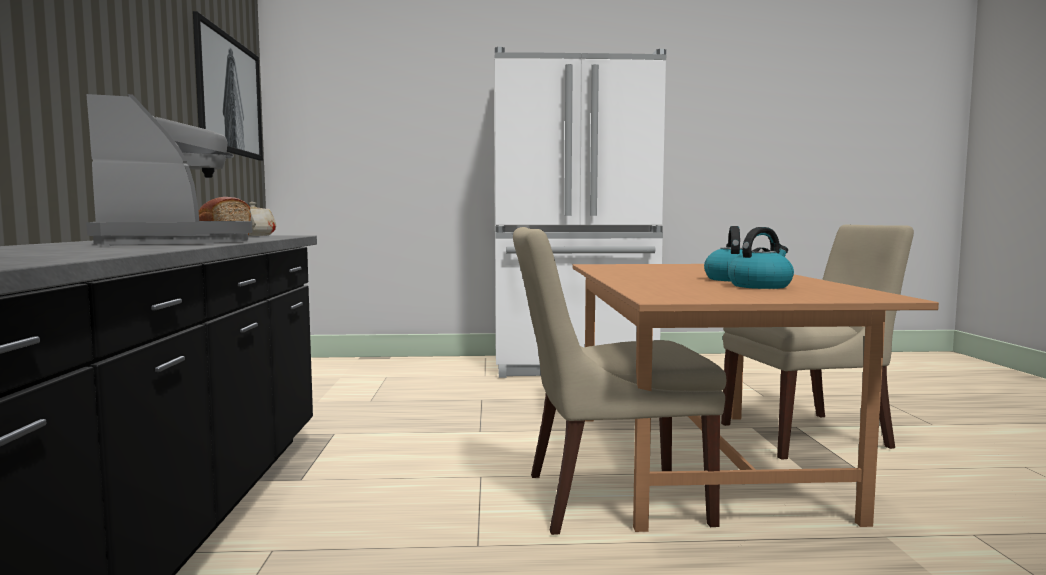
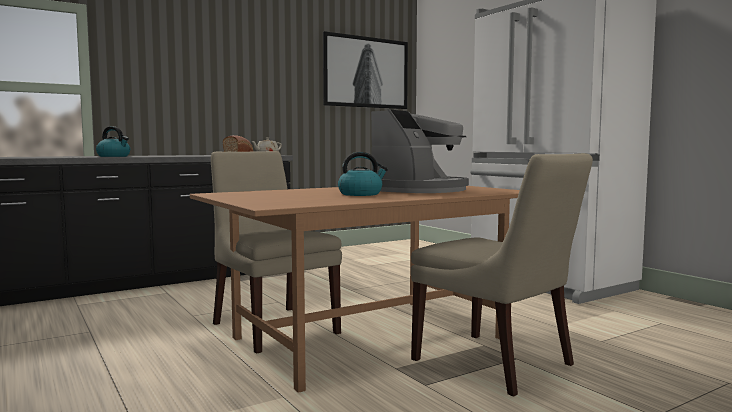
camera: 60 degrees right, 0 degrees up
(171, 242) = (179, 155): coffee machine -> coffee machine (420, 190)
(760, 286) = (315, 197): kettle -> kettle (114, 156)

